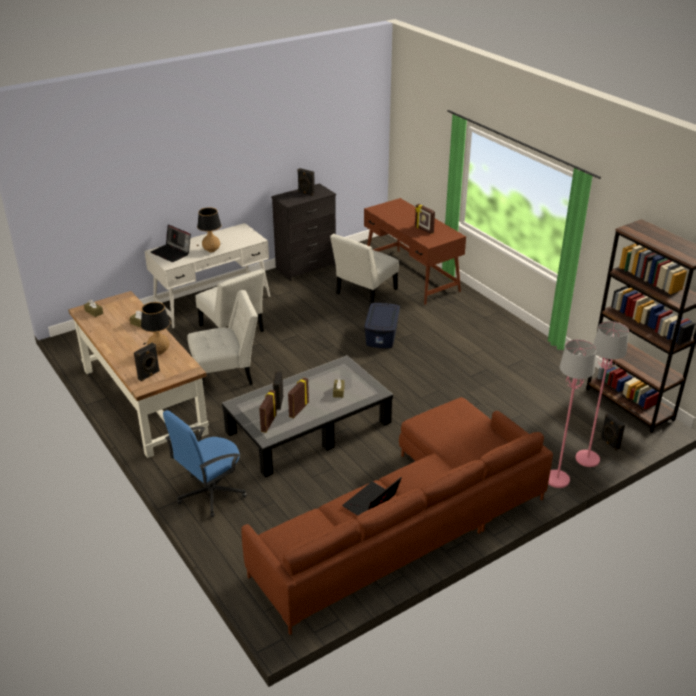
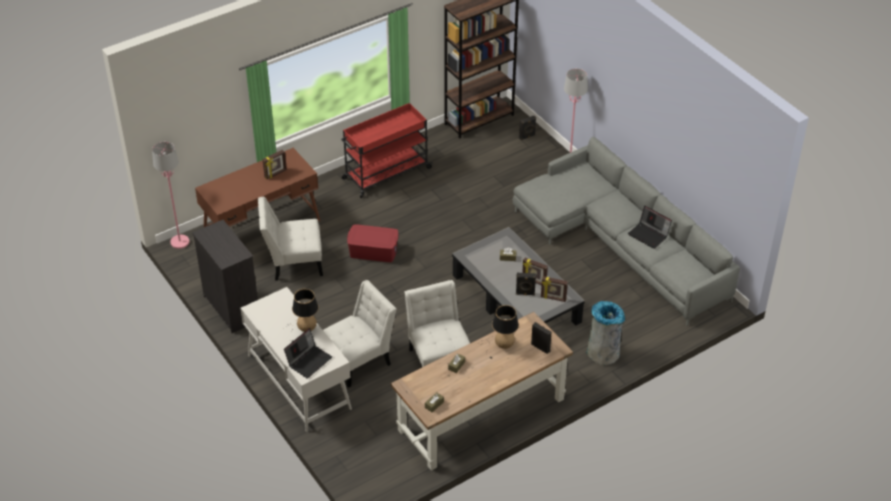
camera: 90 degrees left, 10 degrees up
(210, 493) = (603, 354): blue office chair -> grey trash can
(306, 193) = (218, 242): black speaker -> none
(364, 293) = (293, 262): white chair -> white chair turned 135 degrees clockwise
(382, 334) = (373, 251): blue storage box -> red storage box
(409, 521) = (620, 243): brown sofa -> grey sofa
(506, 340) = (385, 174): none -> red cart
(587, 459) = (545, 150): pink floor lamp -> pink floor lamp (179, 242)

